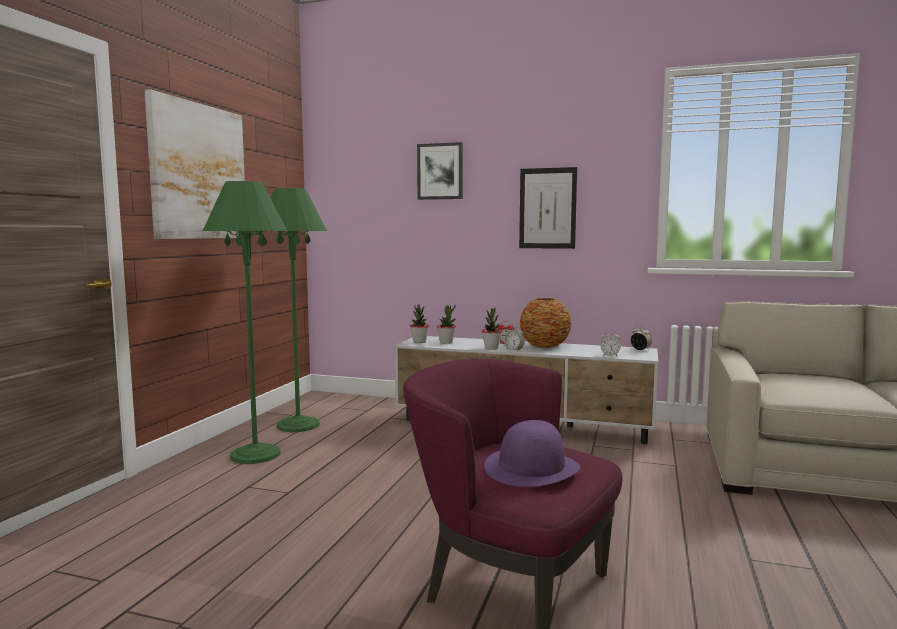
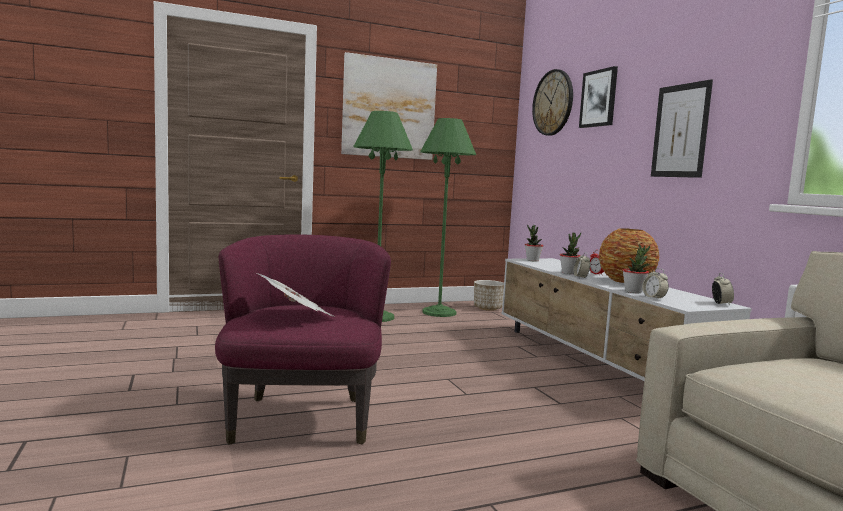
camera: 50 degrees right, 0 degrees up
(325, 405) = (487, 308): none -> planter
(368, 170) = (553, 103): none -> wall clock
(446, 342) = (550, 264): potted plant -> potted plant (633, 292)
(531, 467) = (296, 316): purple hat -> newspaper

